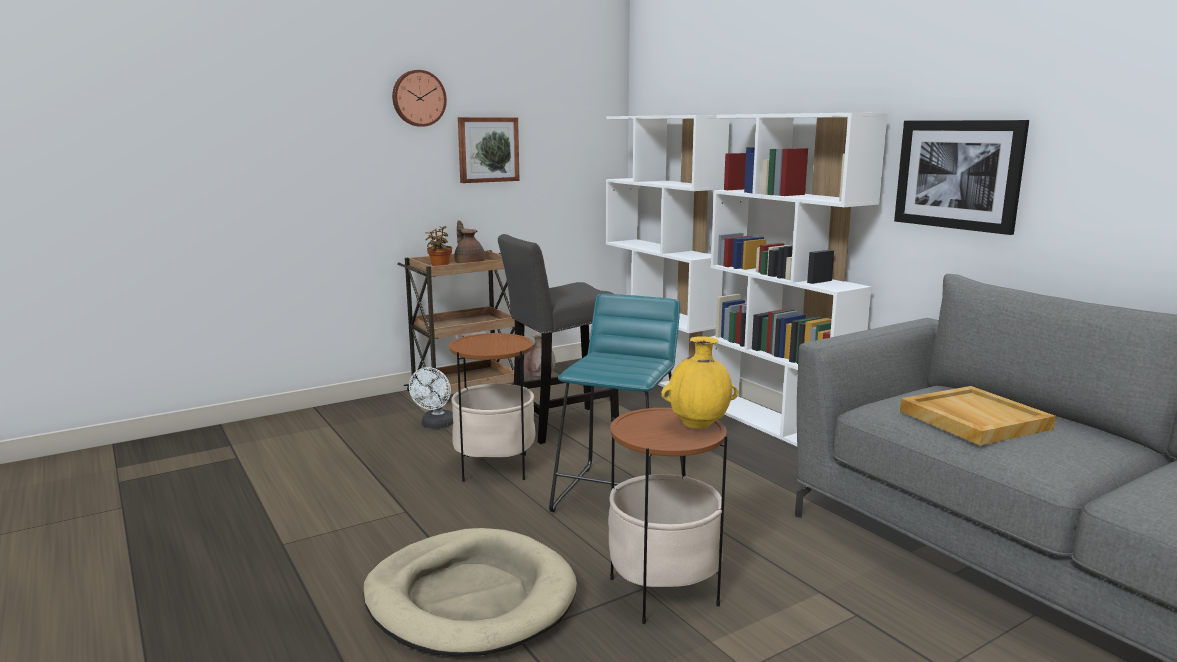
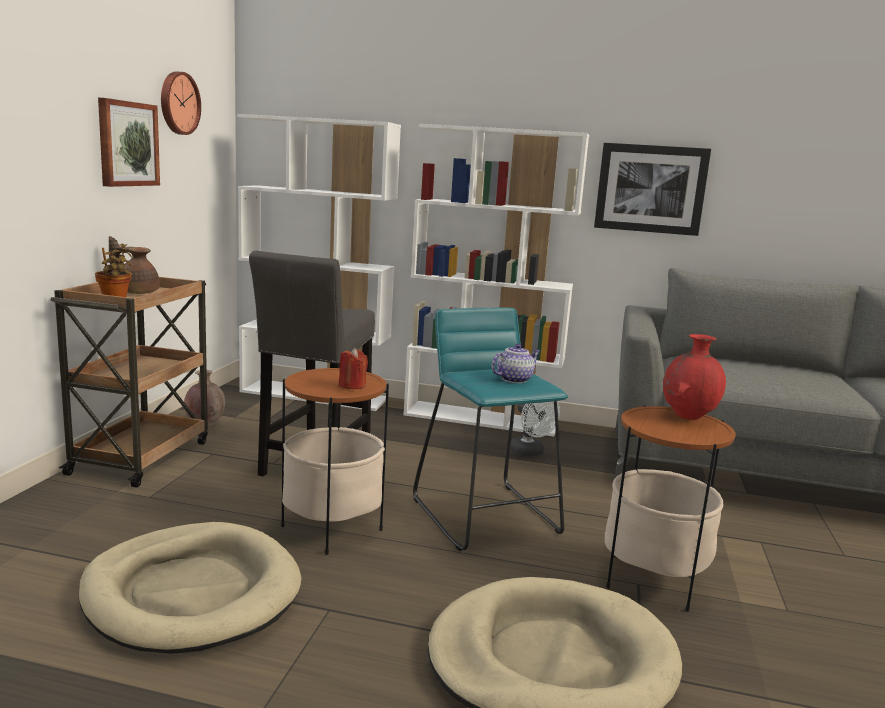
camera: 45 degrees left, 0 degrees up
(359, 474) = (192, 593): none -> beige dog bed
(418, 98) = (57, 65): wall clock -> wall clock (178, 103)
(436, 425) = (178, 504): white fan -> white fan (530, 453)
(493, 347) = (352, 385): none -> red candle
(626, 365) = (514, 379): none -> teapot
(698, 425) = (688, 416): yellow vase -> red vase
(972, 419) = (756, 375): beige tray -> none

